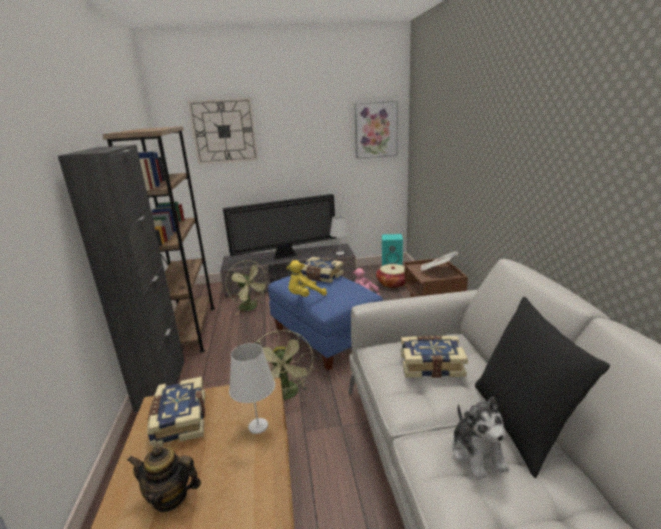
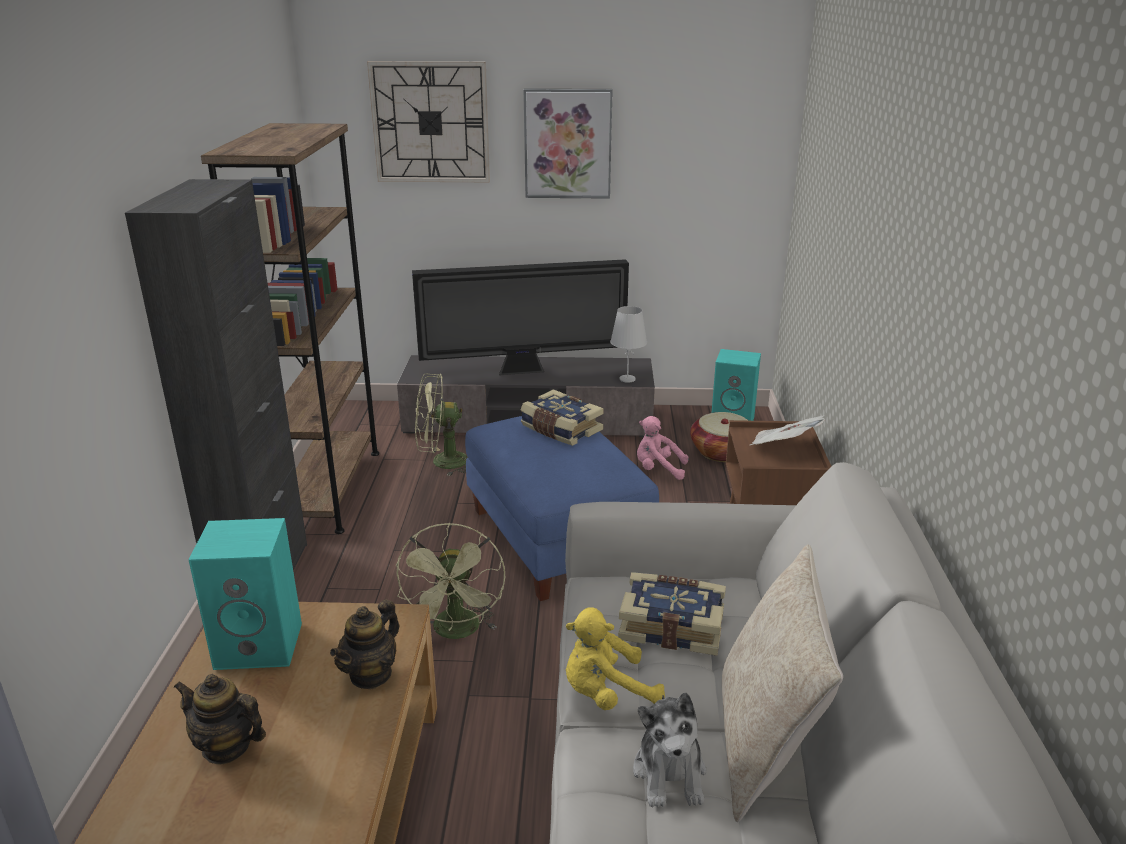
camera: 10 degrees right, 5 degrees up
(179, 420) = (261, 644): book -> turquoise speaker
(250, 308) = (442, 463): green fan -> green fan turned 105 degrees clockwise
(258, 426) = (371, 674): white table lamp -> teapot
(305, 296) = (517, 466): yellow plush toy -> yellow plush toy (606, 693)
(376, 130) = (730, 140): picture -> picture (568, 144)
(521, 424) = (765, 744): black pillow -> beige pillow

